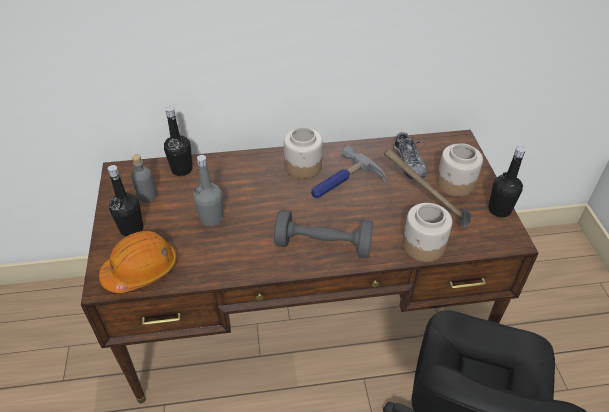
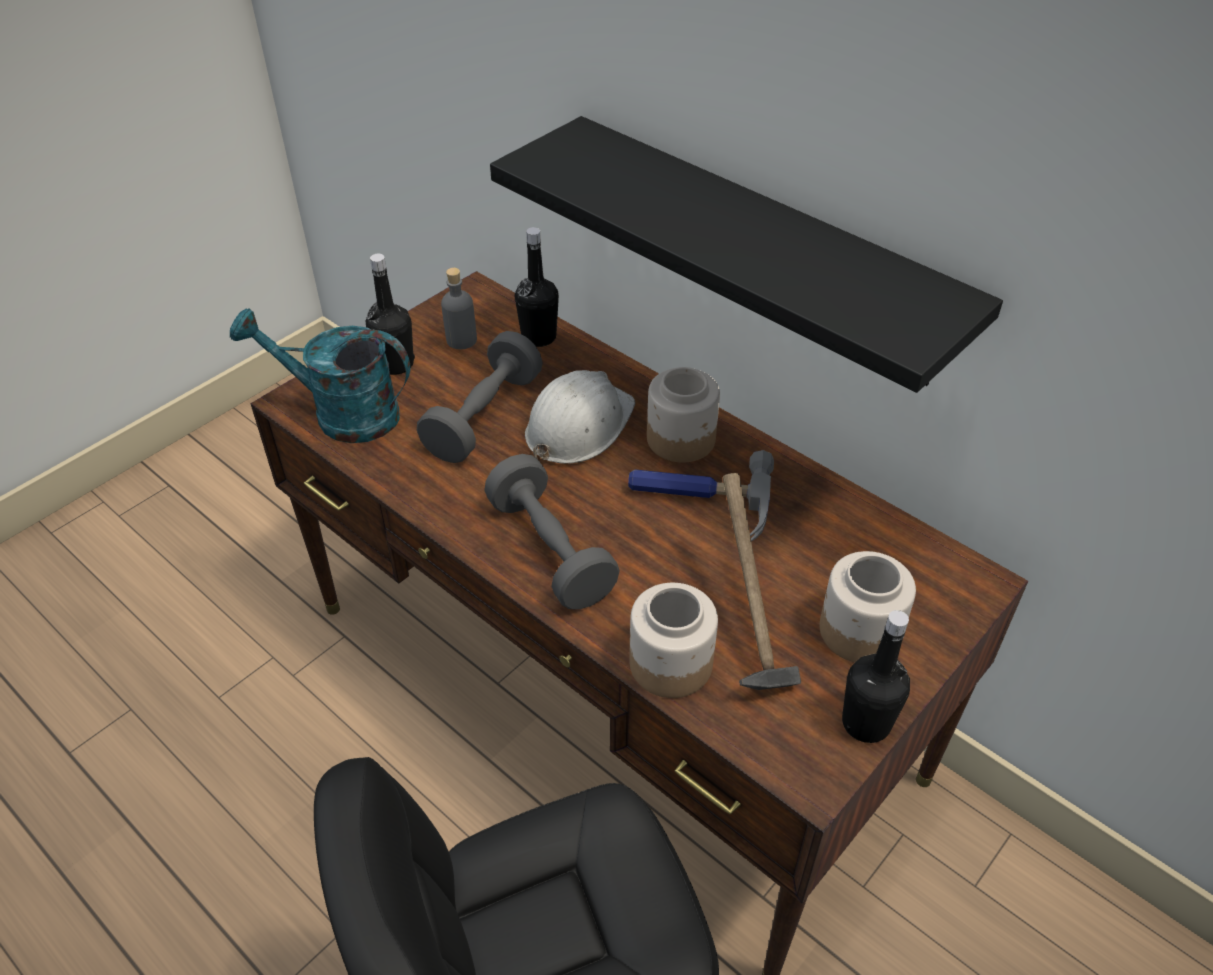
camera: 50 degrees right, 0 degrees up
(141, 270) = (342, 414): orange hard hat -> turquoise watering can
(211, 218) = (484, 417): grey bottle -> grey dumbbell
(256, 191) = (578, 425): none -> white hard hat
(307, 51) = (763, 250): none -> black shelf
(408, 163) = (834, 548): shoe -> none

